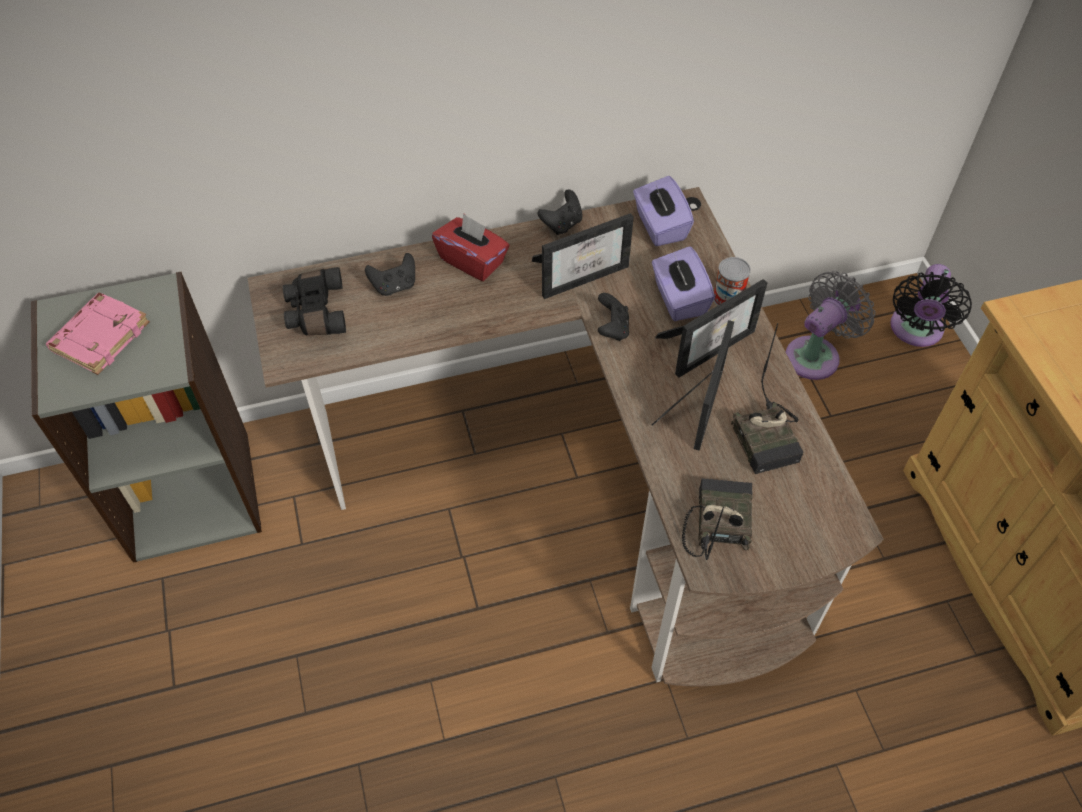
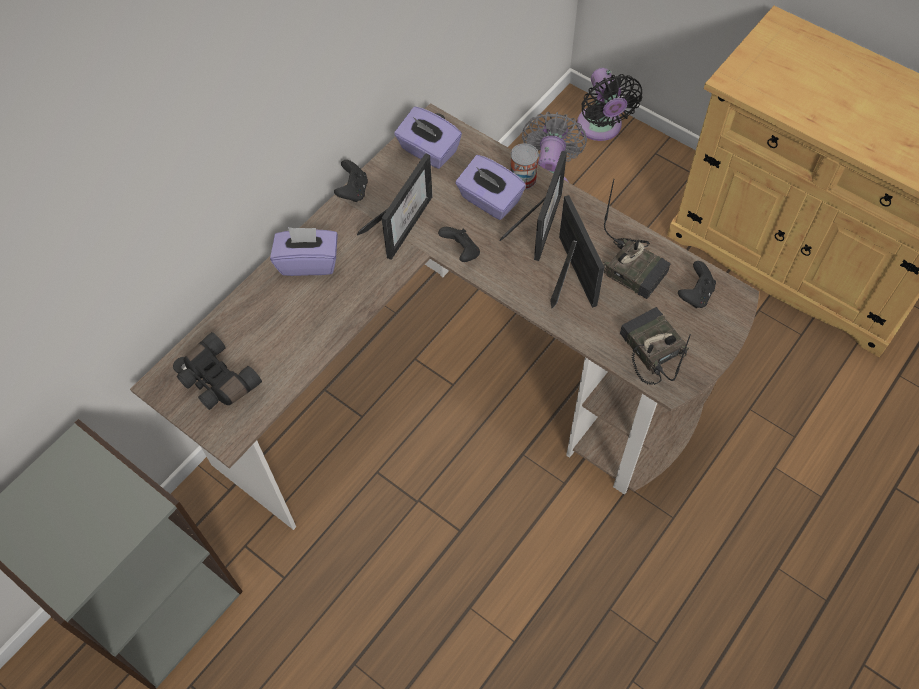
camera: 35 degrees left, 5 degrees up
(100, 336) = (58, 519): pink book -> none
(394, 286) = (263, 320): black game controller -> black game controller (695, 295)
(472, 261) = (308, 262): red tissue box -> purple tissue box

